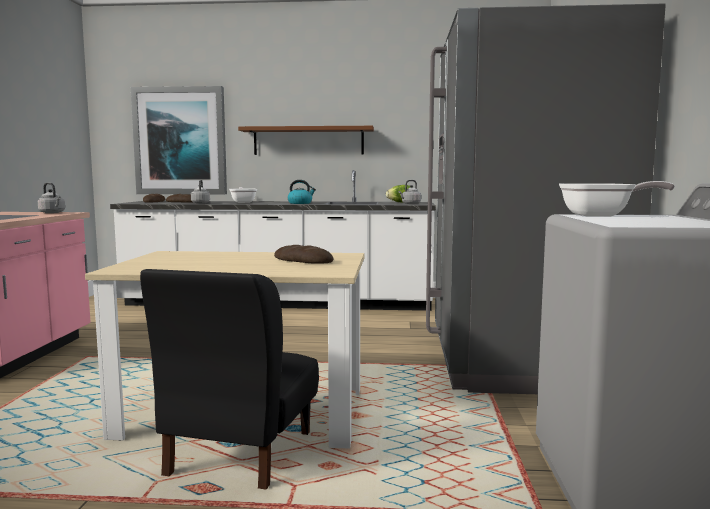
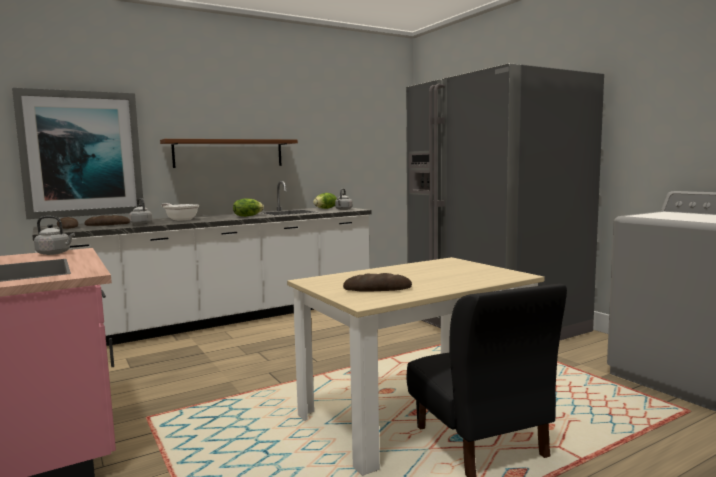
camera: 35 degrees left, 0 degrees up
(300, 203) = (247, 216): kettle -> lettuce
(303, 260) = (451, 269): bread -> bread (377, 288)
(602, 215) = (650, 215): frying pan -> none

